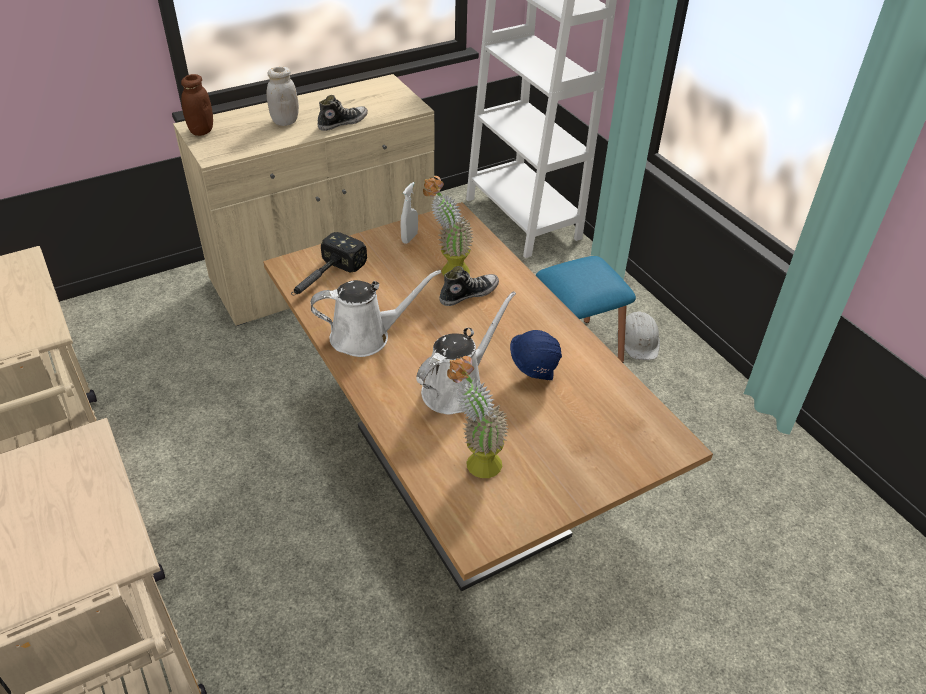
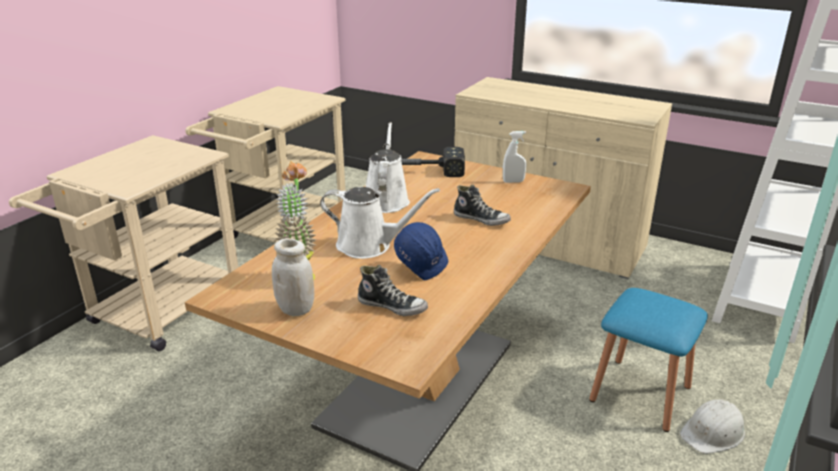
camera: 60 degrees right, 15 degrees down
(201, 130) = (492, 83): brown jar -> none
(285, 121) = (544, 96): white jar -> white jar (296, 309)
(342, 123) = (576, 108): shoe -> shoe (392, 306)
(366, 336) = (386, 200): white watering can -> white watering can turned 135 degrees counterclockwise
(448, 270) = (498, 204): potted plant -> none

